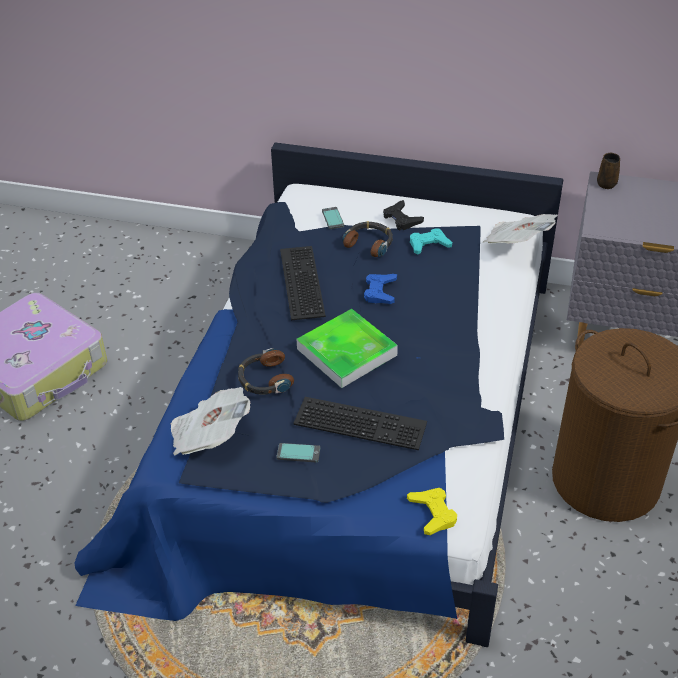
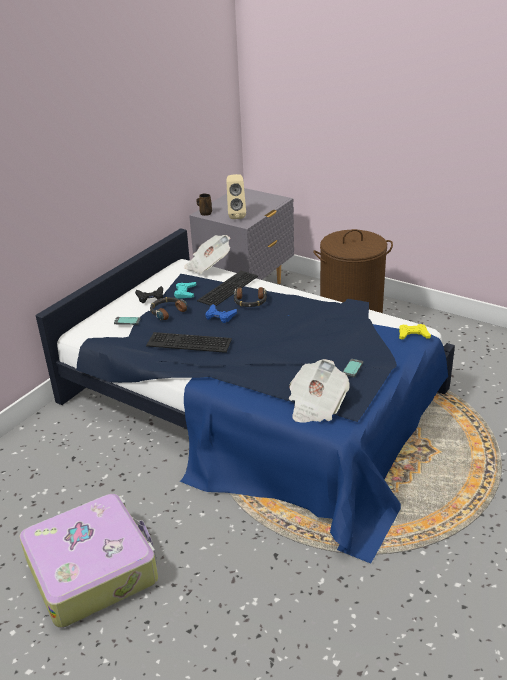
camera: 70 degrees left, 10 degrees down
(264, 379) = (279, 370): headphones -> headphones (250, 302)
(346, 352) = (272, 336): tray -> none
(362, 421) = (336, 341): keyboard -> keyboard (227, 287)
(620, 214) = (236, 215): none -> beige speaker

